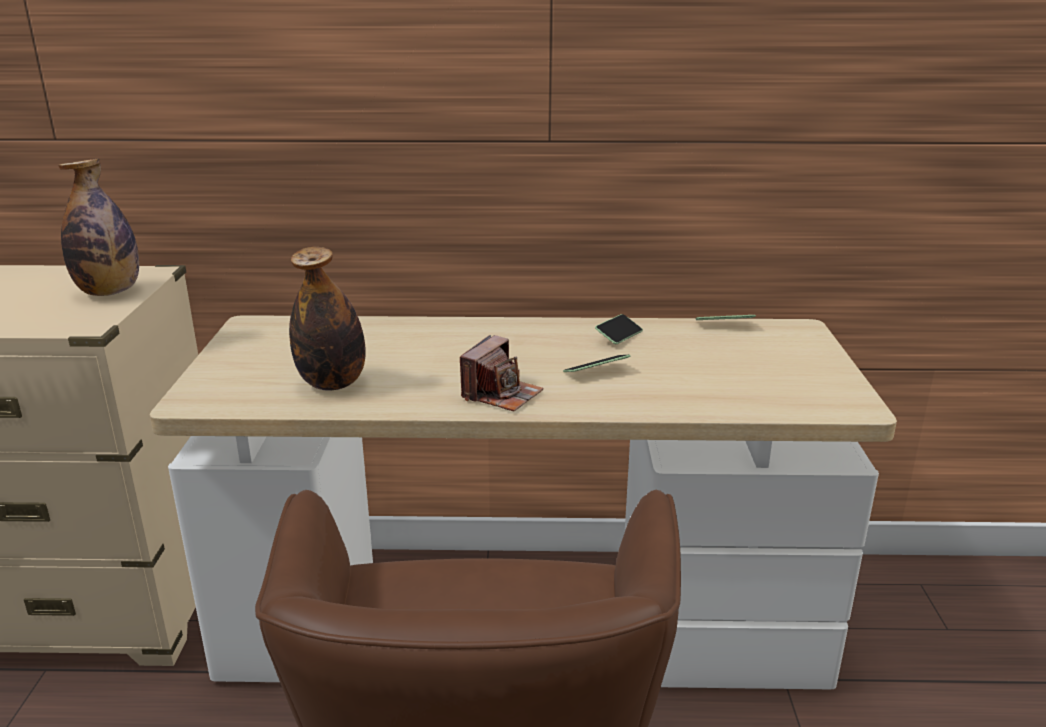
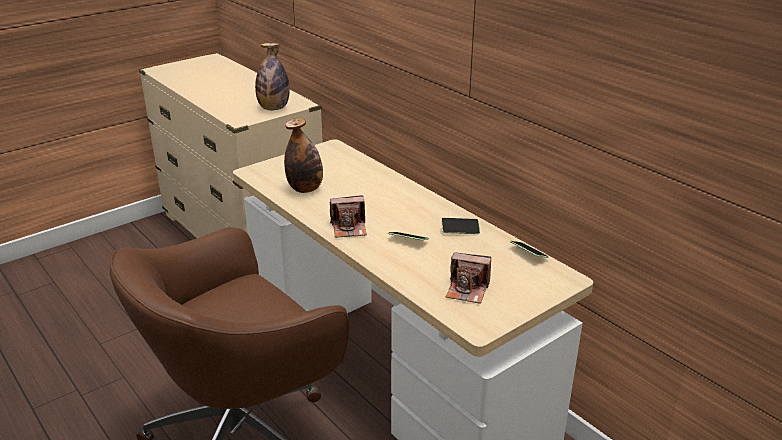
camera: 50 degrees right, 5 degrees up
(762, 382) = (467, 290): none -> camera

